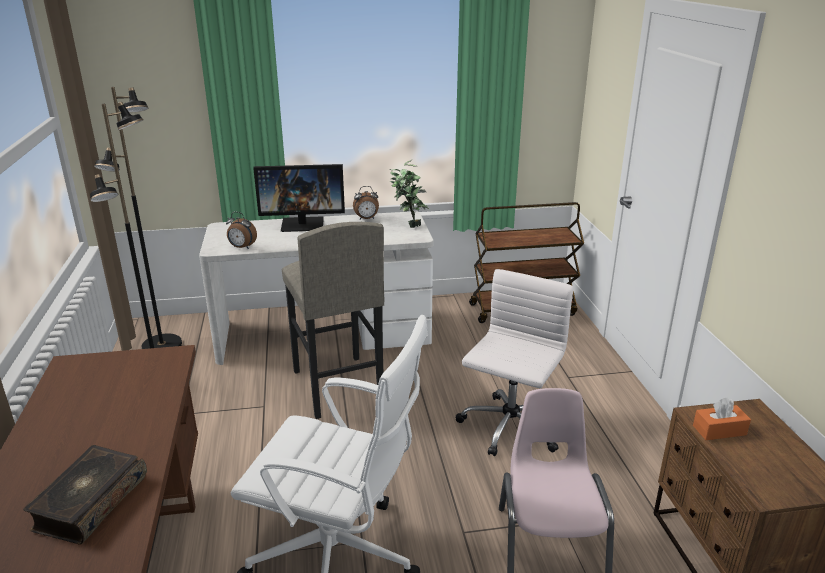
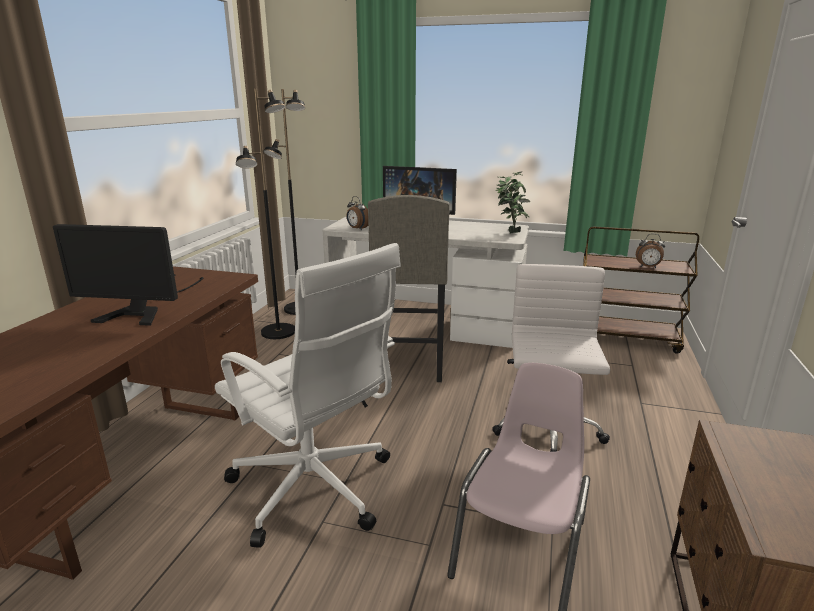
camera: 25 degrees right, 5 degrees down
(90, 503) = (74, 346): book -> none
(113, 430) = (143, 309): none -> monitor
(366, 219) = (476, 225): alarm clock -> alarm clock (648, 267)
(508, 428) = (547, 430): white office chair -> white office chair turned 45 degrees counterclockwise
(719, 430) = (749, 454): orange tissue box -> none

